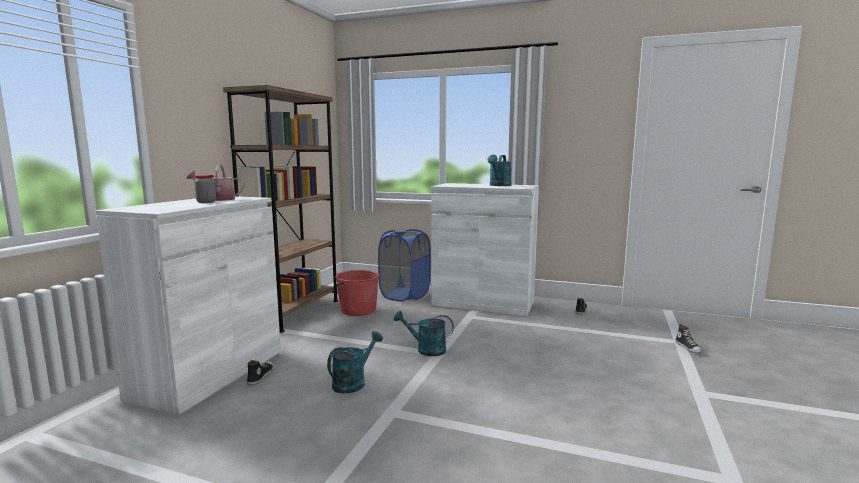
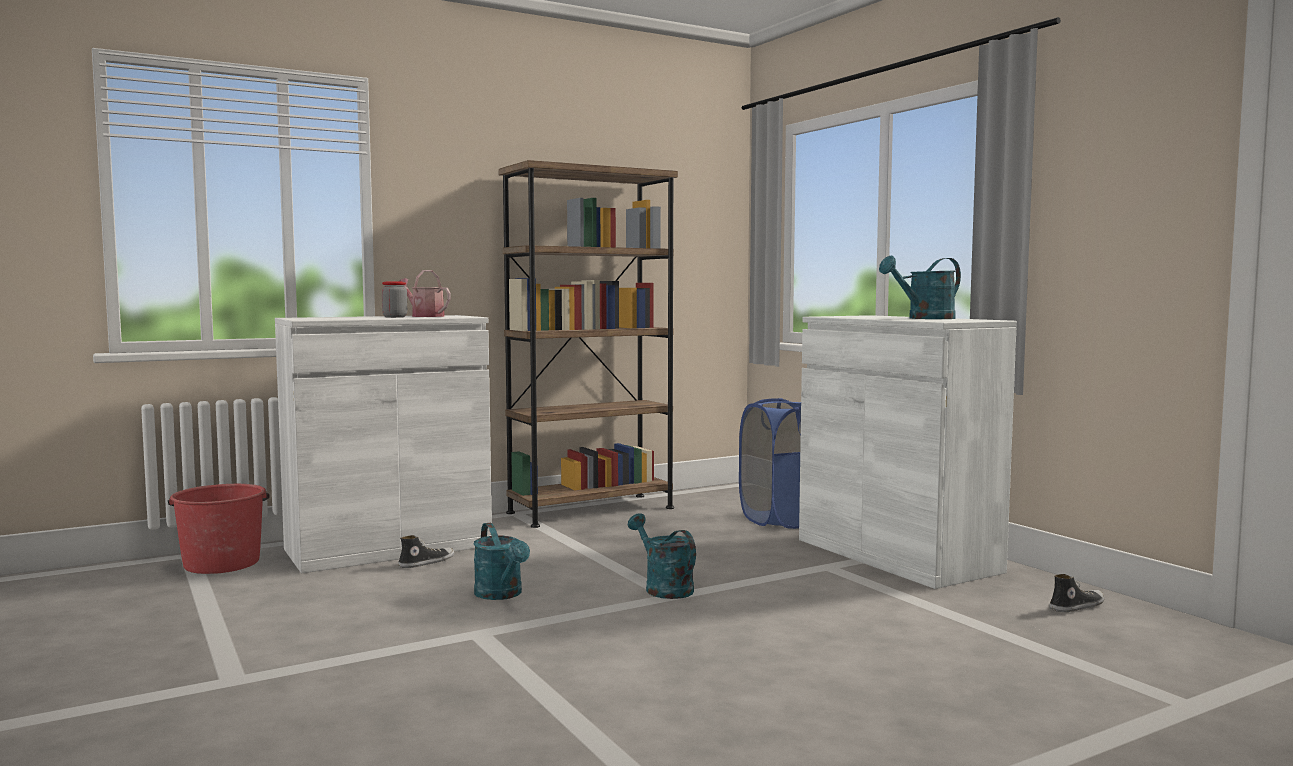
camera: 40 degrees right, 5 degrees down
(353, 382) = (502, 595): turquoise watering can -> turquoise watering can turned 75 degrees clockwise
(357, 310) = (675, 524): red bucket -> red bucket (221, 563)
(688, 348) = (1186, 720): shoe -> none

